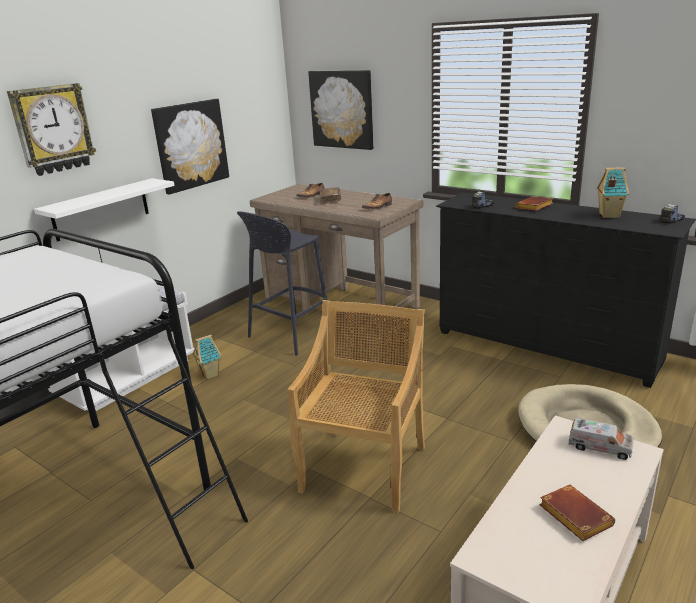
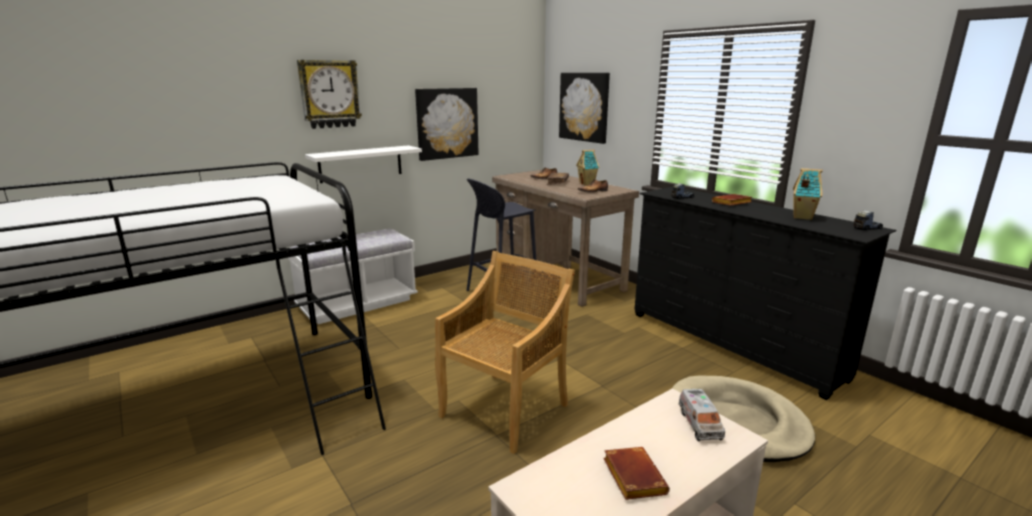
camera: 15 degrees right, 5 degrees down
(210, 374) = (421, 313): toy house -> toy house (587, 184)
(599, 447) = (699, 424): toy truck -> toy truck turned 45 degrees clockwise

